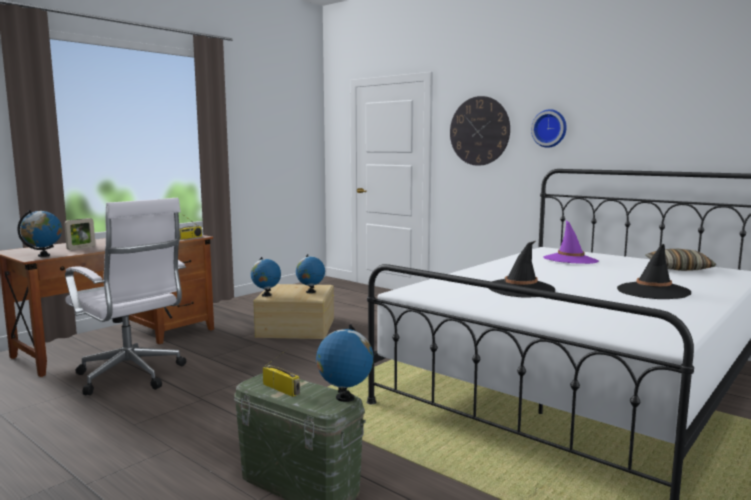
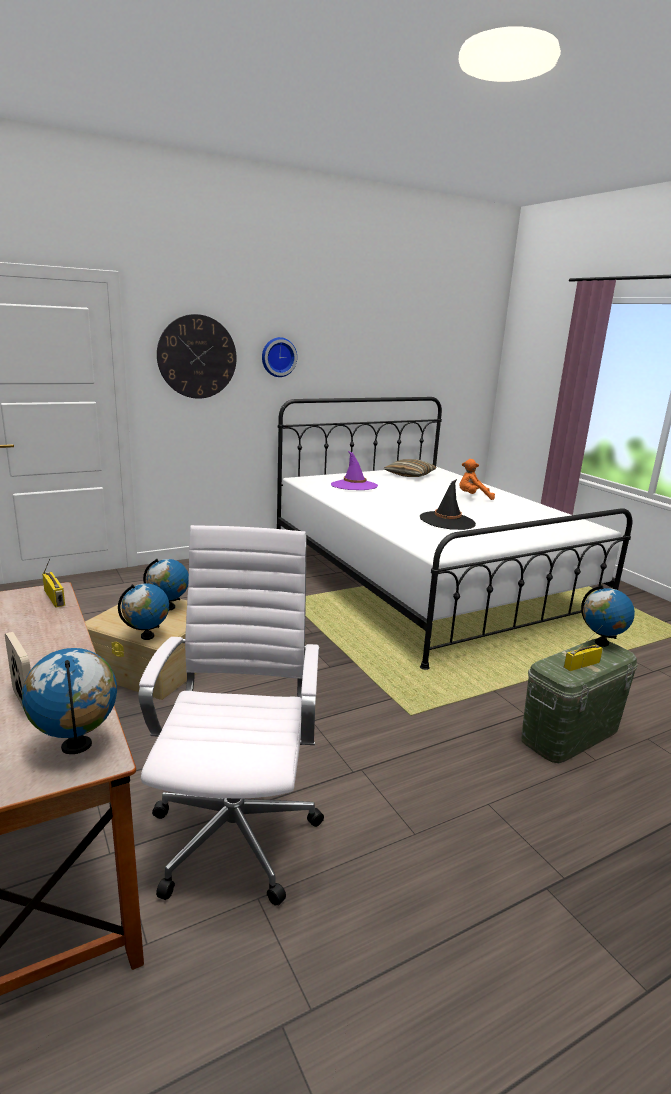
camera: 70 degrees left, 10 degrees up
(132, 377) = (236, 831): white office chair -> white office chair turned 60 degrees counterclockwise
(653, 291) = (473, 497): black hat -> orange plush toy

